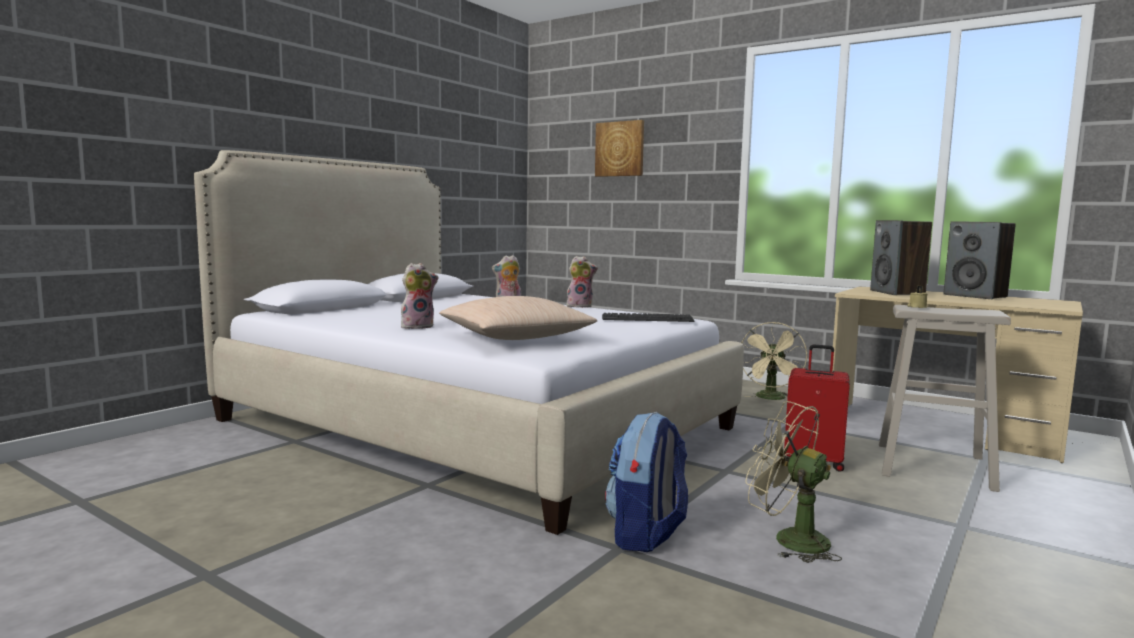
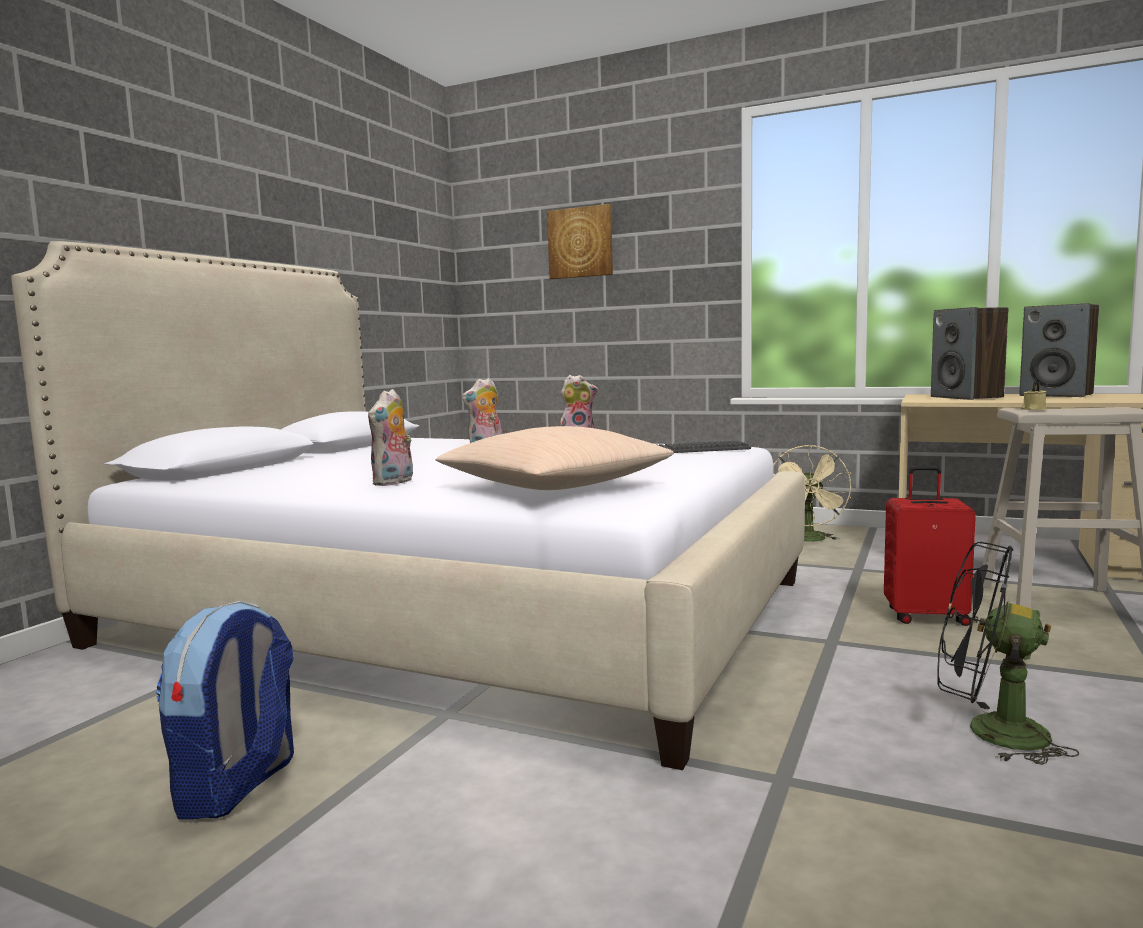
camera: 10 degrees left, 0 degrees up
(418, 326) = (394, 482): plush toy -> plush toy turned 150 degrees clockwise
(646, 535) = (803, 752): backpack -> backpack (238, 786)
(789, 539) = (989, 732): beige fan -> black fan

